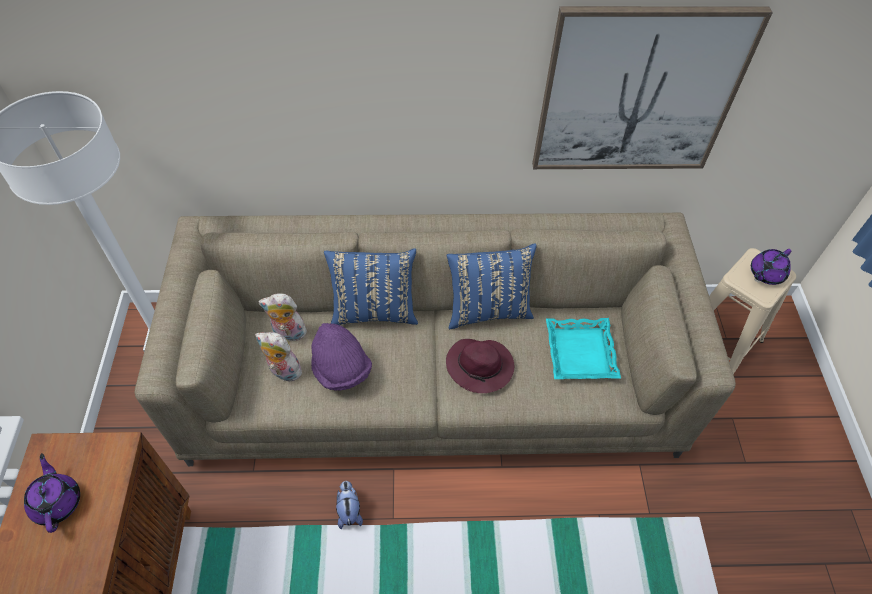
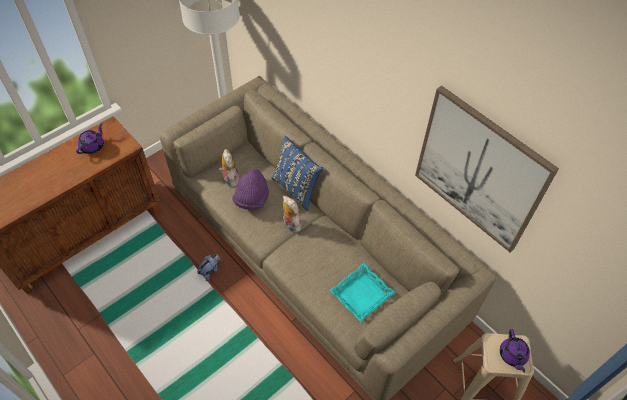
camera: 50 degrees right, 0 degrees up
(288, 334) = (251, 165): plush toy -> plush toy (290, 224)
(480, 367) = (308, 254): purple hat -> none
(487, 310) = (346, 235): blue pillow -> none
(765, 274) = (512, 355): purple teapot -> purple teapot turned 105 degrees counterclockwise

